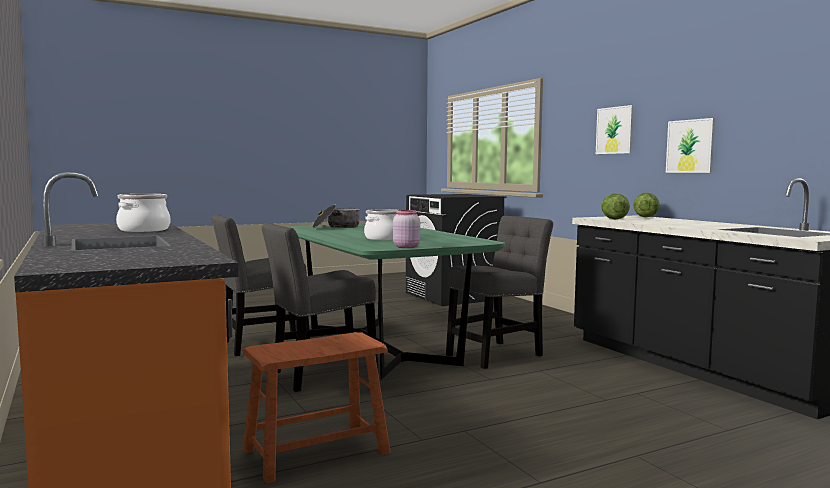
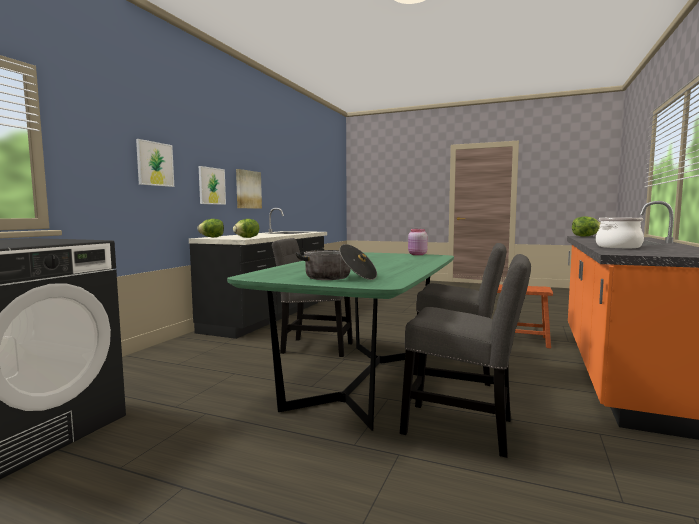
camera: 130 degrees left, 0 degrees up
(190, 260) = (585, 236): none -> lettuce
(384, 238) = (391, 260): cooking pot -> none
(776, 144) = (248, 189): none -> picture

